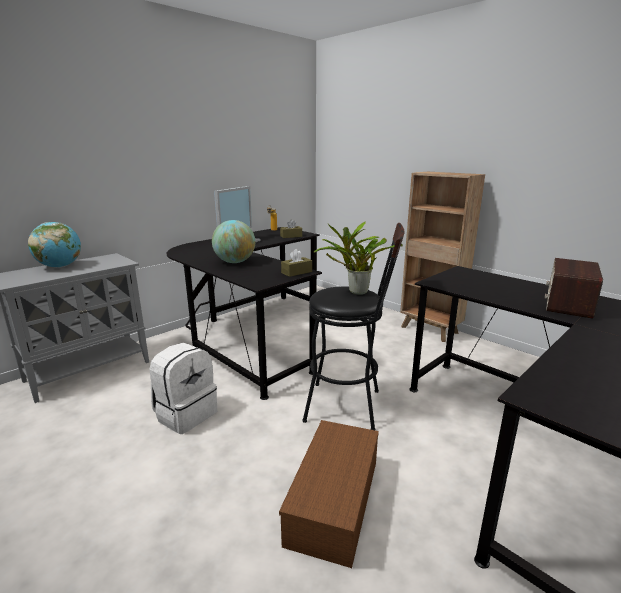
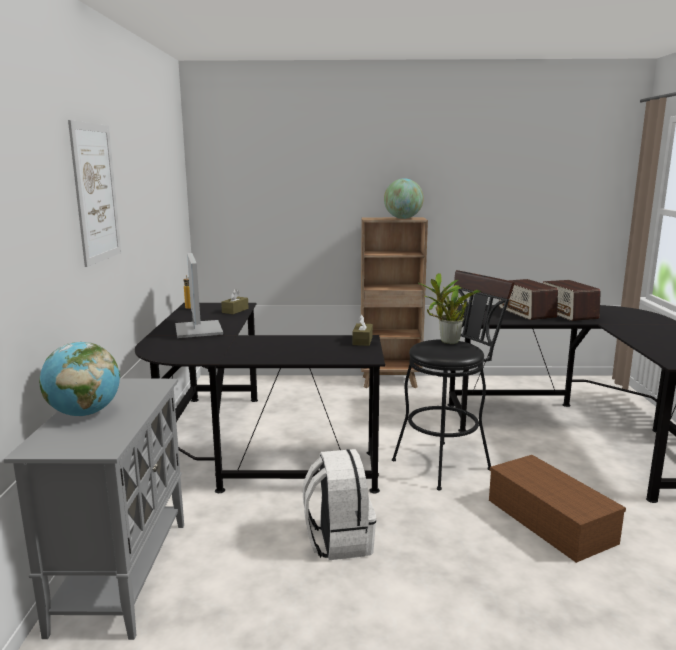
camera: 45 degrees left, 5 degrees down
(144, 134) = (96, 193): none -> picture
(235, 262) = (275, 348): globe -> globe (403, 218)
(517, 290) = (527, 312): none -> radio

